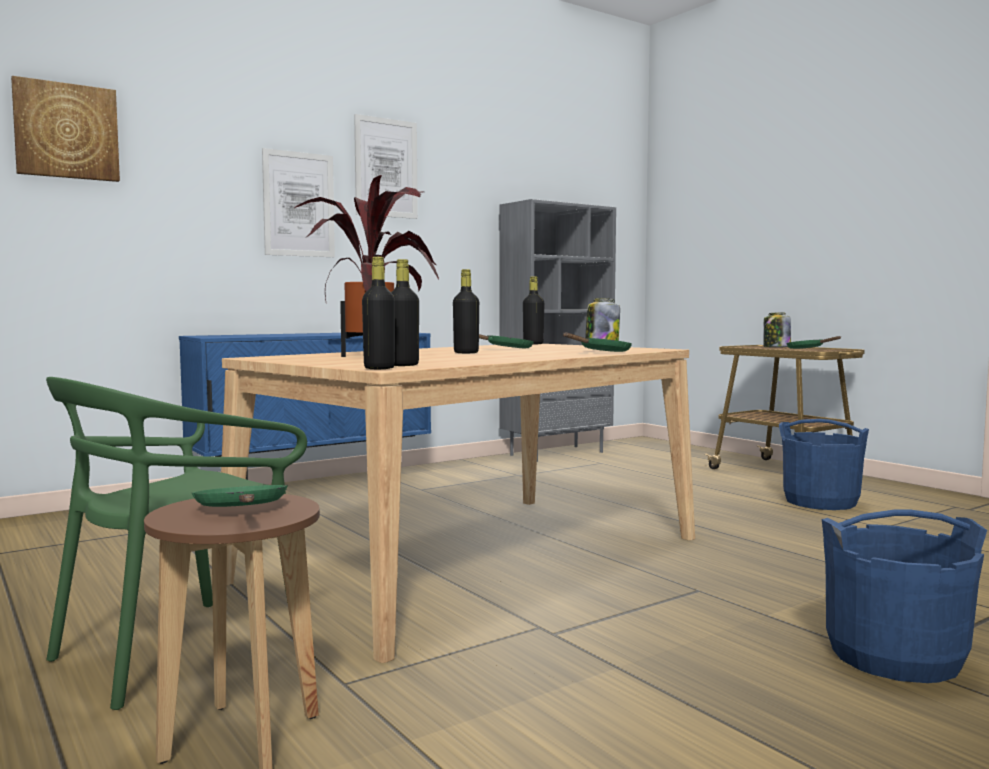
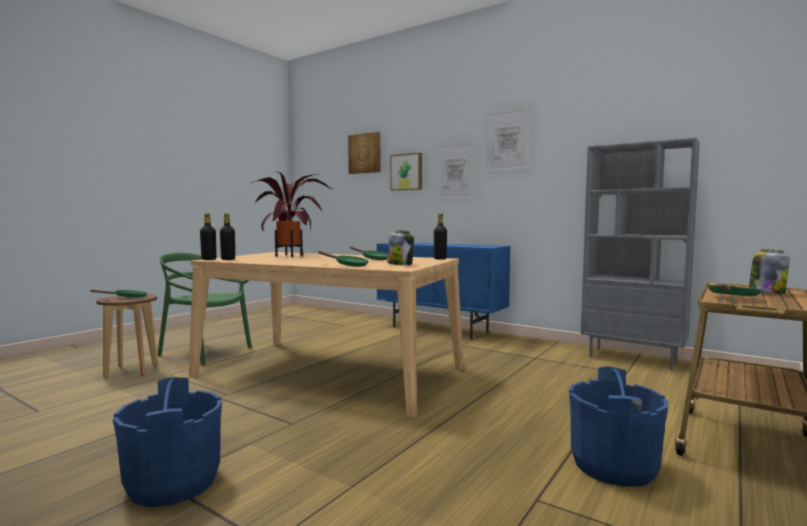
camera: 70 degrees right, 0 degrees up
(192, 192) = (407, 172): none -> picture
(466, 352) = (327, 258): black bottle -> none

